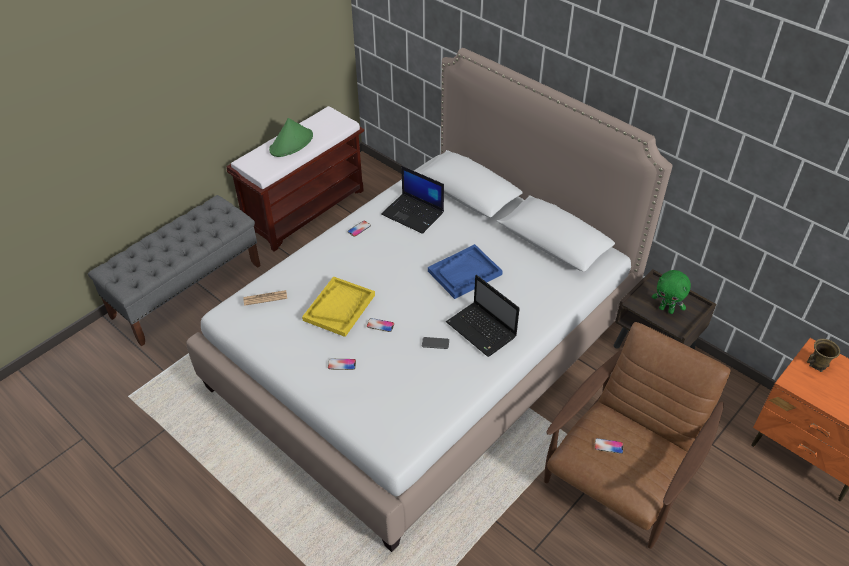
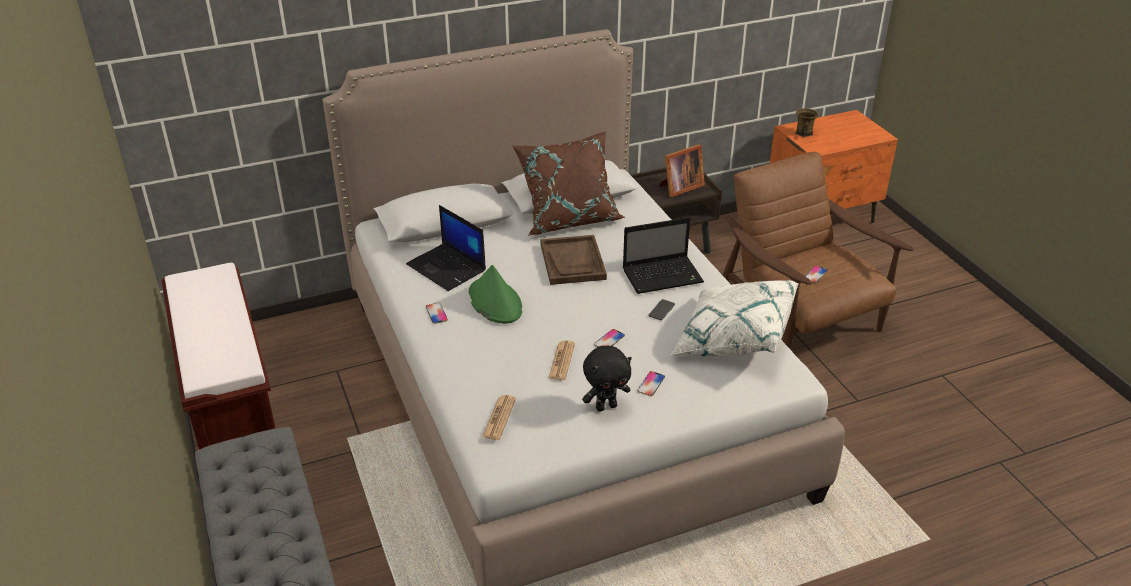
camera: 65 degrees left, 10 degrees down
(291, 143) = (208, 325): green hat -> green hat (495, 302)
(305, 348) = (606, 406): none -> black plush toy
(339, 307) = (561, 361): yellow tray -> newspaper
(413, 213) = (447, 268): laptop -> laptop turned 75 degrees clockwise
(424, 397) = (732, 339): none -> white pillow
(464, 273) = (573, 262): blue tray -> brown tray
(523, 250) = (569, 218): none -> brown pillow
(666, 309) = (679, 188): green plush toy -> picture frame

